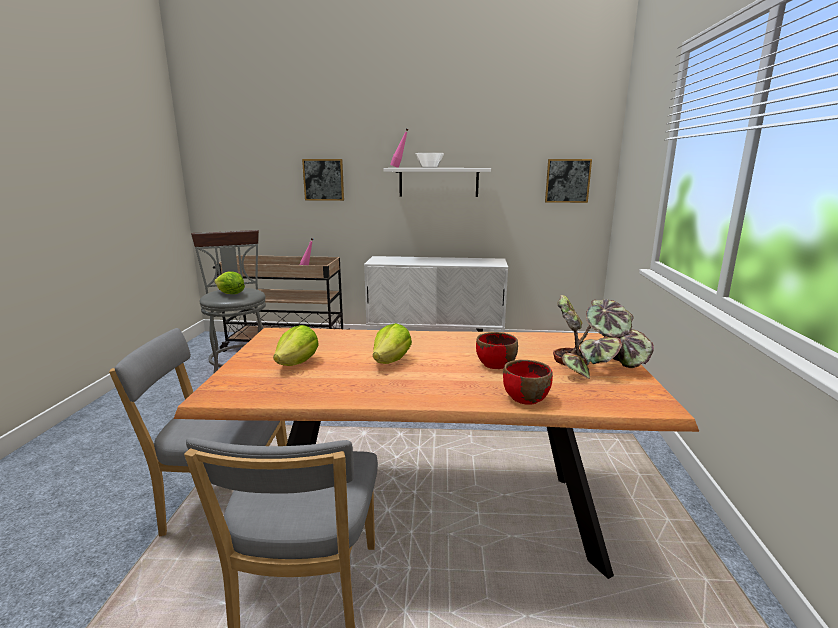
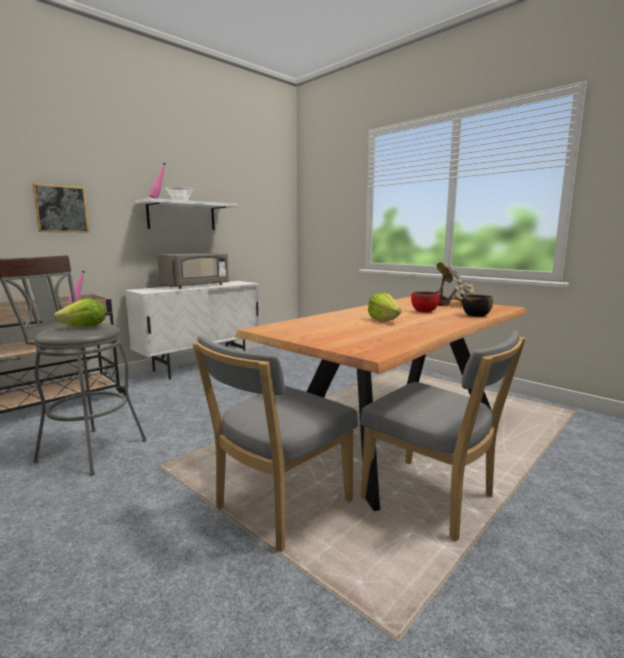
camera: 50 degrees left, 5 degrees down
(298, 363) = (346, 332): lettuce -> none
(436, 260) = (196, 286): none -> grey microwave
(525, 398) = (476, 315): red bowl -> black bowl
(567, 181) = (271, 218): picture -> none

